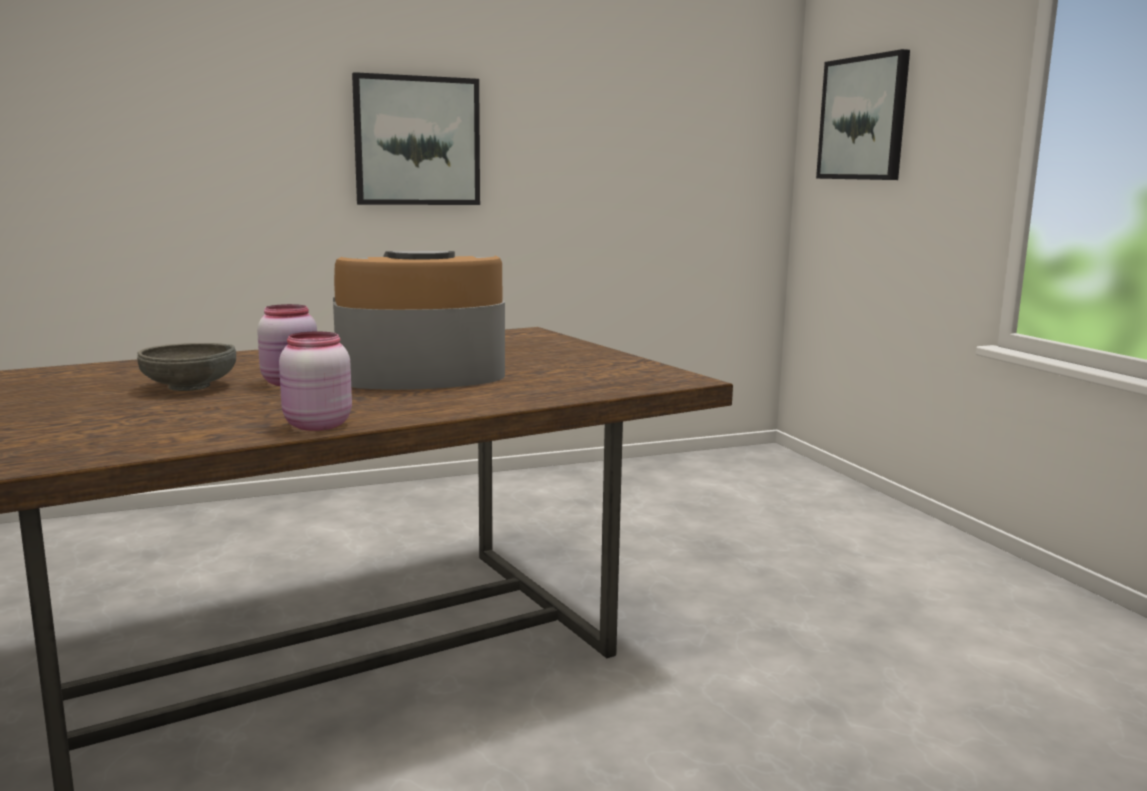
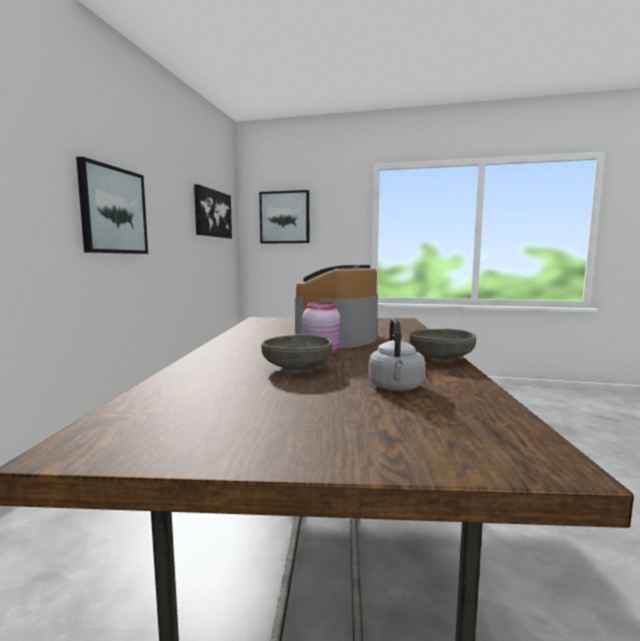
camera: 55 degrees left, 5 degrees down
(124, 423) = (396, 388): none -> grey kettle
(315, 425) = (441, 359): pink jar -> grey bowl
(690, 121) = (212, 213): none -> picture

